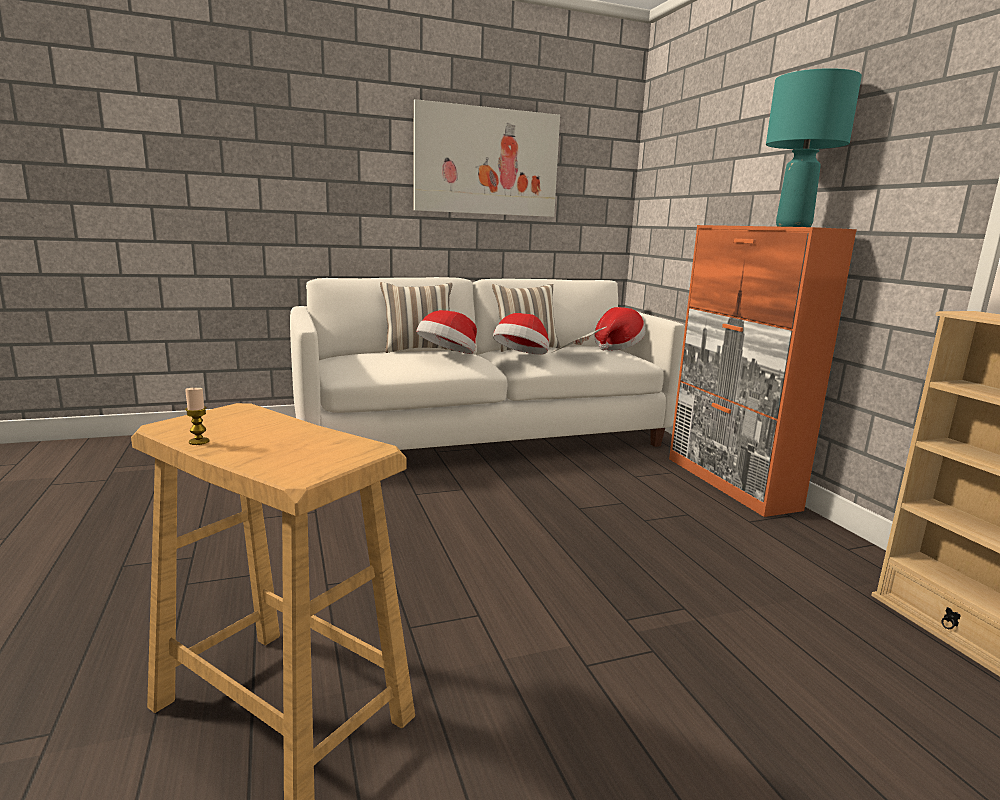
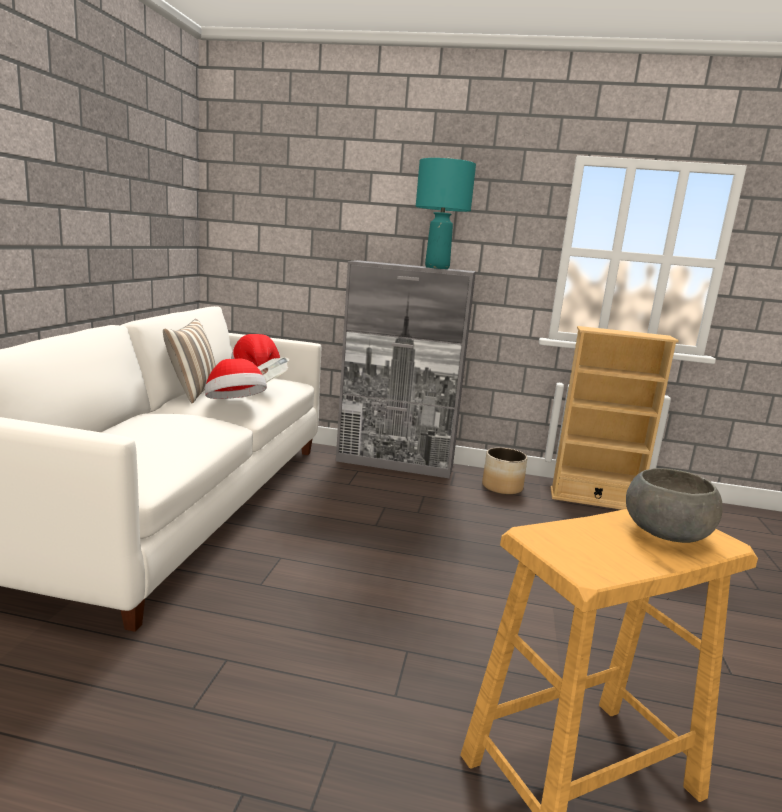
camera: 60 degrees left, 0 degrees up
(199, 441) = (638, 566): candle -> none
(301, 449) = (665, 532): none -> grey bowl
(418, 349) = (113, 425): pillow -> none
(448, 356) = (186, 423): hat -> none
(486, 162) = (93, 174): picture -> none
(730, 483) = (395, 463): orange cabinet -> grey cabinet
(819, 553) = (502, 487): none -> planter

